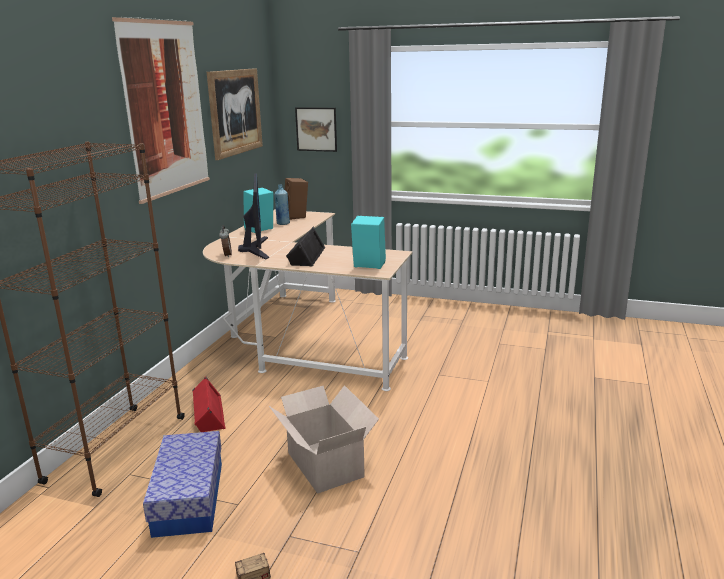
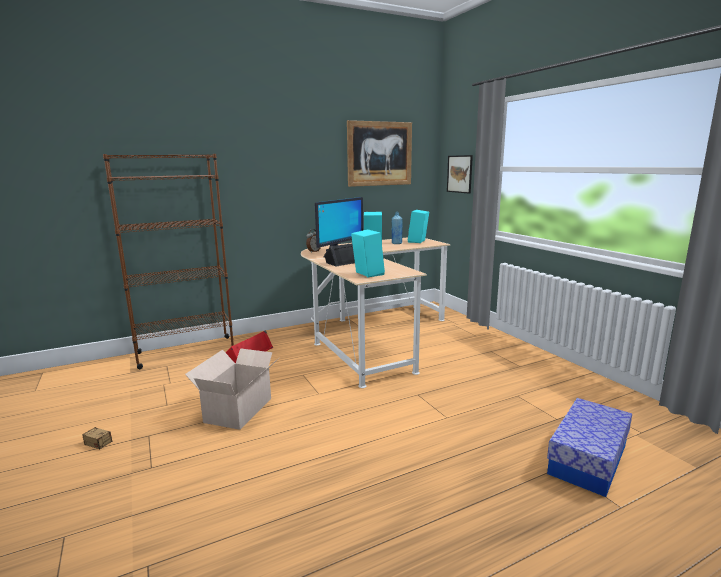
camera: 45 degrees right, 5 degrees down
(165, 108) = (294, 142): picture -> none
(189, 498) = (159, 389): storage box -> storage box (588, 459)
(297, 216) = (418, 241): brown speaker -> turquoise speaker

